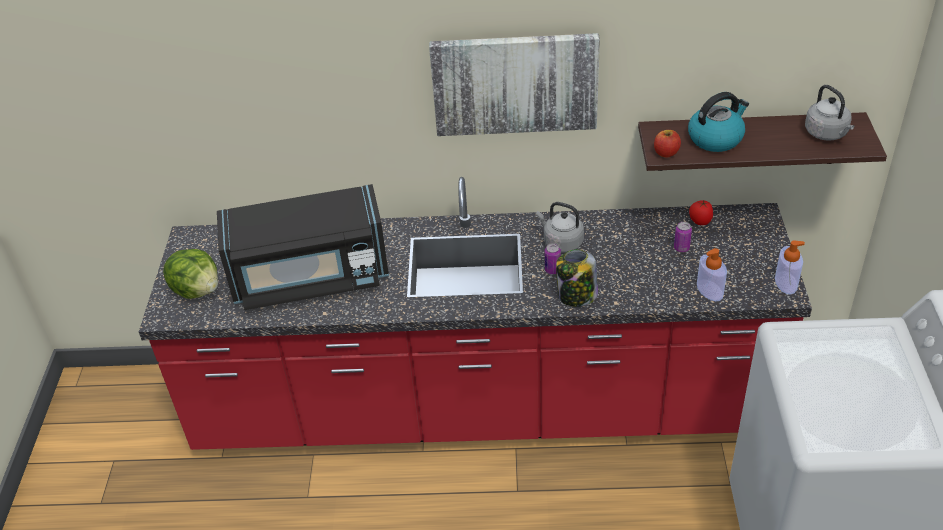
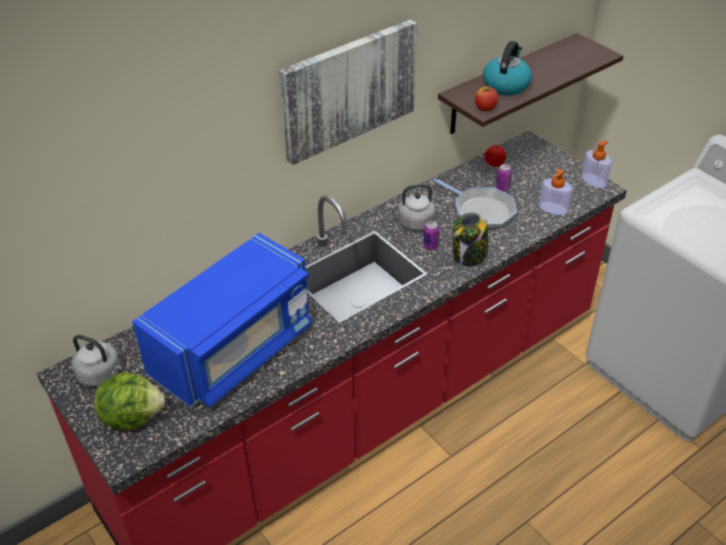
camera: 40 degrees left, 0 degrees up
(310, 277) = (234, 350): black microwave -> blue microwave
(635, 259) = (481, 210): none -> frying pan
(827, 134) = (572, 55): grey kettle -> grey kettle (101, 374)

